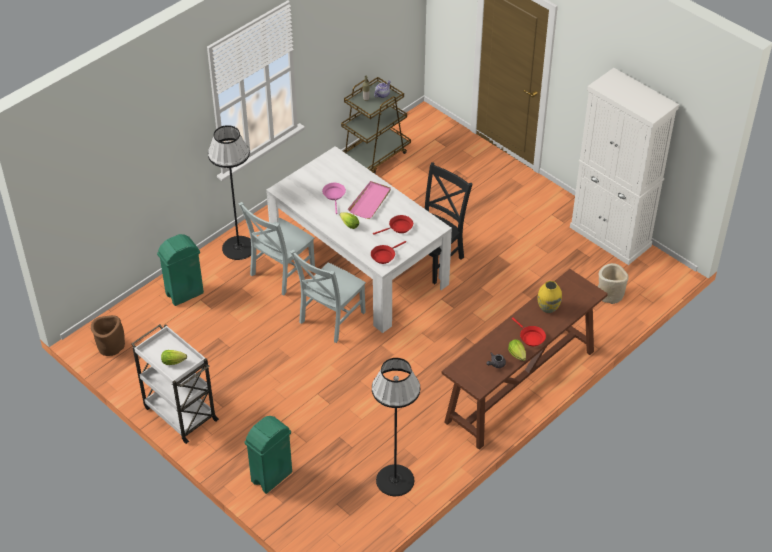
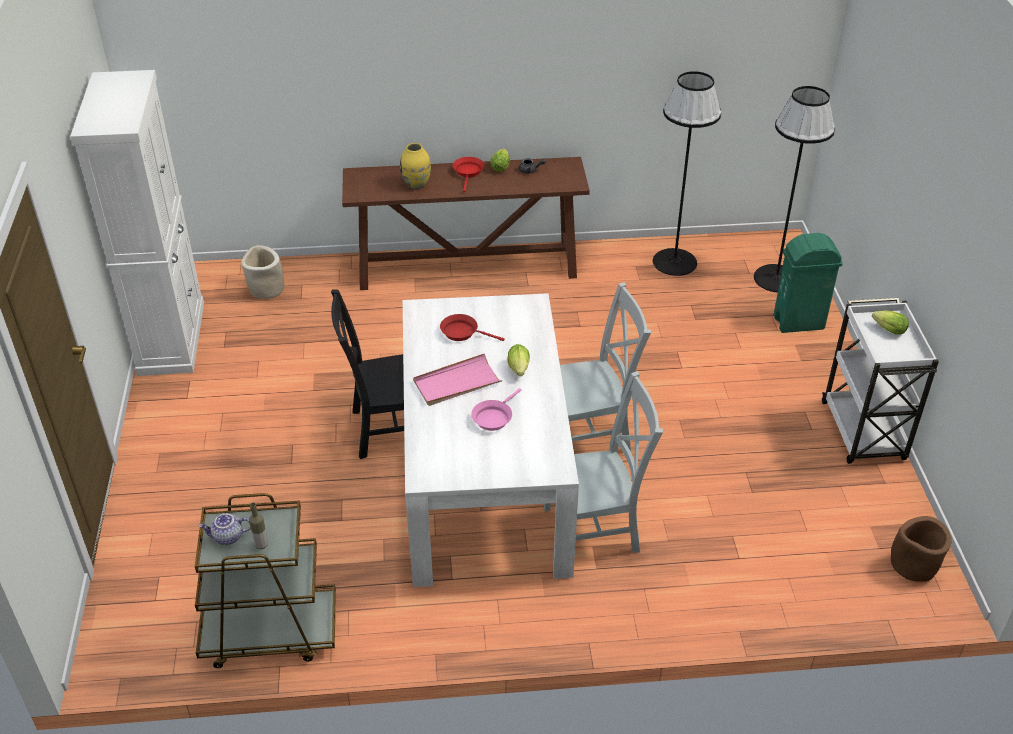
camera: 140 degrees left, 5 degrees down
(184, 294) = (757, 580): green trash can -> none
(238, 248) = (622, 605): black floor lamp -> black floor lamp (776, 278)
(384, 256) = (519, 312): red frying pan -> none

